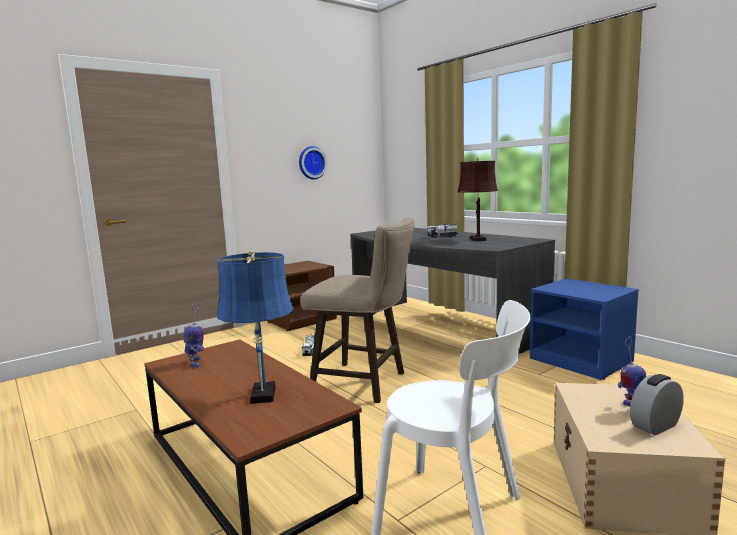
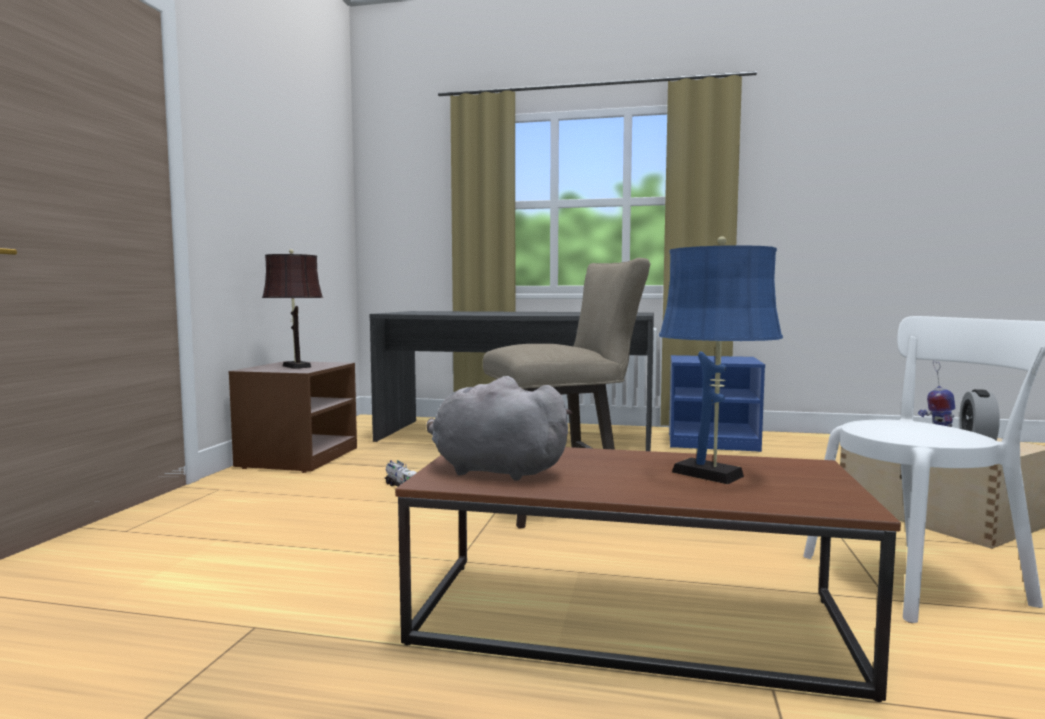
camera: 40 degrees left, 5 degrees down
(196, 363) = (493, 470): toy robot -> grey plush toy
(311, 163) = (286, 202): wall clock -> none
(443, 236) = (521, 312): toy truck -> none
(477, 239) = (575, 313): brown table lamp -> brown table lamp (295, 366)

